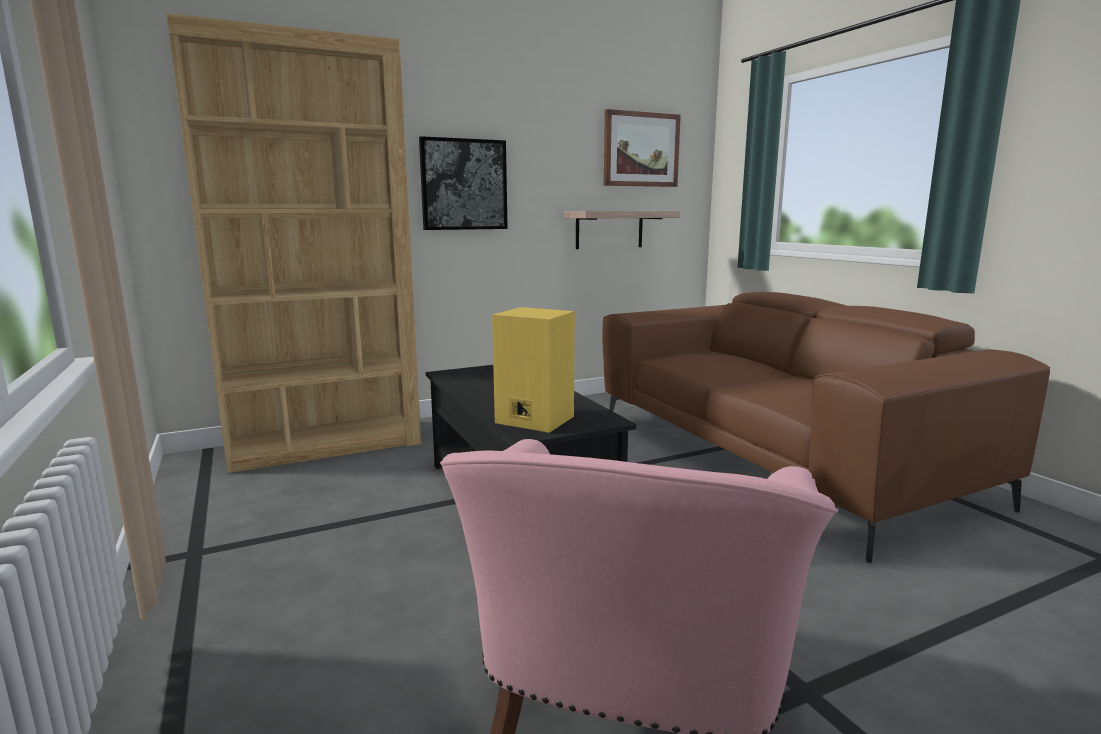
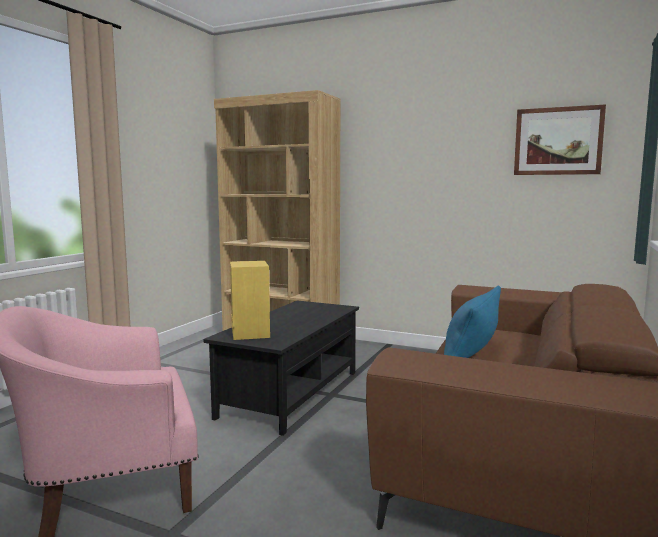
camera: 50 degrees right, 5 degrees down
(463, 184) = (390, 177): picture -> none
(609, 229) = (519, 213): shelf -> none
(742, 378) = (471, 355): none -> blue pillow

